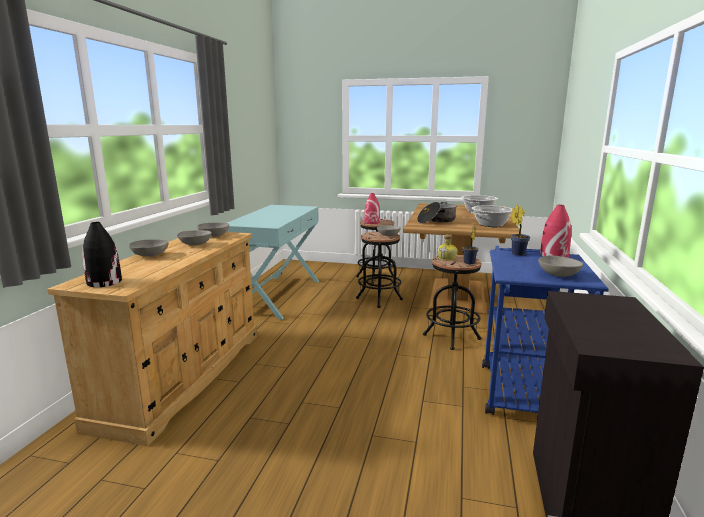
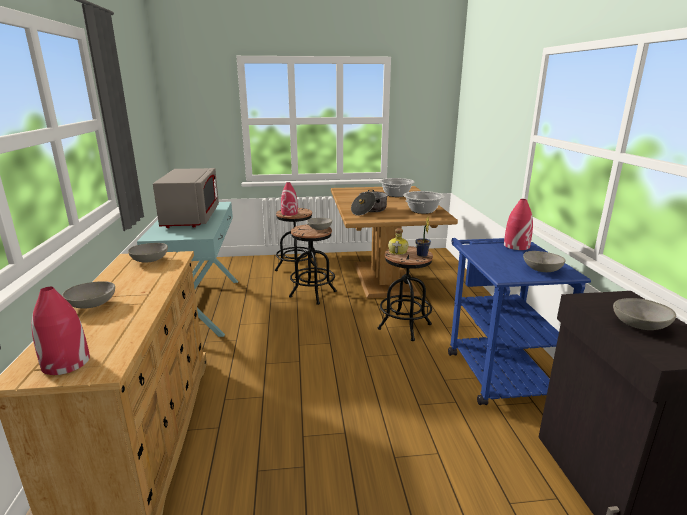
camera: 20 degrees left, 5 degrees up
(104, 282) = (65, 363): black vase -> red vase
(195, 245) = (138, 278): grey bowl -> grey bowl (640, 326)
(274, 215) = (192, 218): none -> grey microwave
(517, 253) = (484, 247): potted plant -> none

